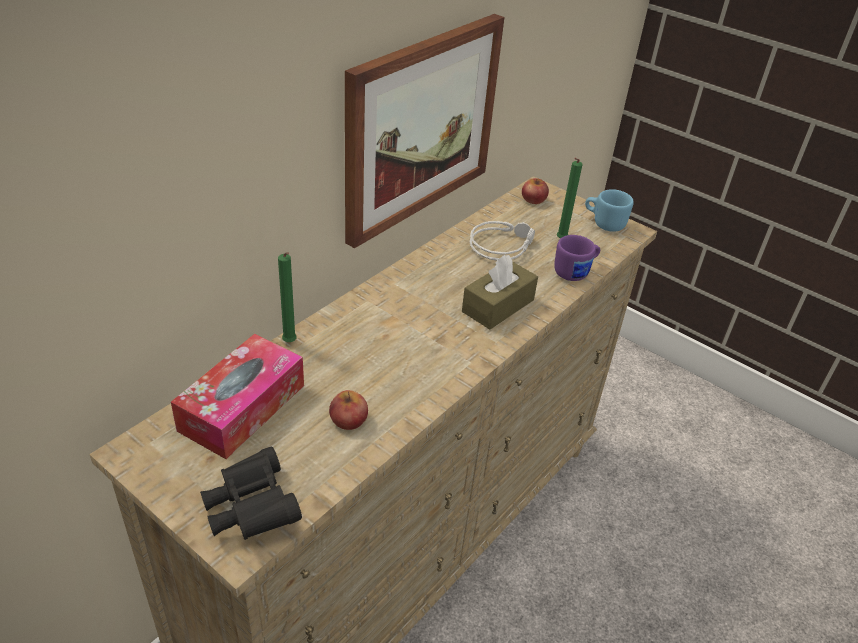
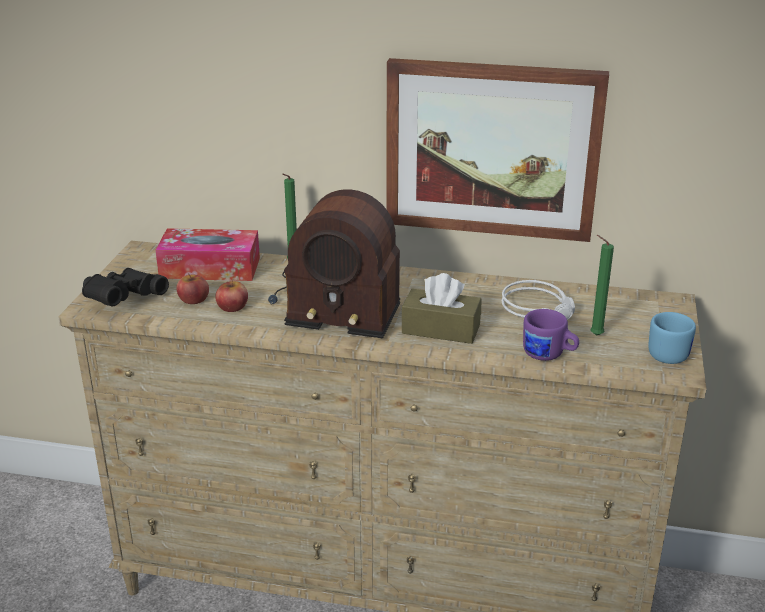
camera: 65 degrees right, 10 degrees down
(400, 347) = (334, 302): none -> radio
(533, 199) = (647, 304): apple -> apple (193, 299)

